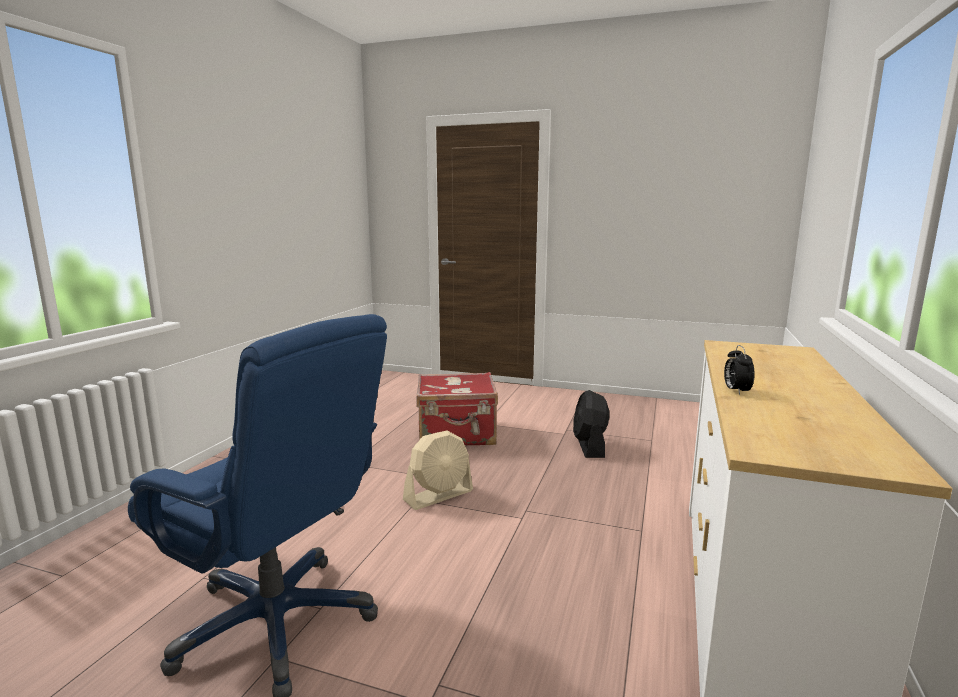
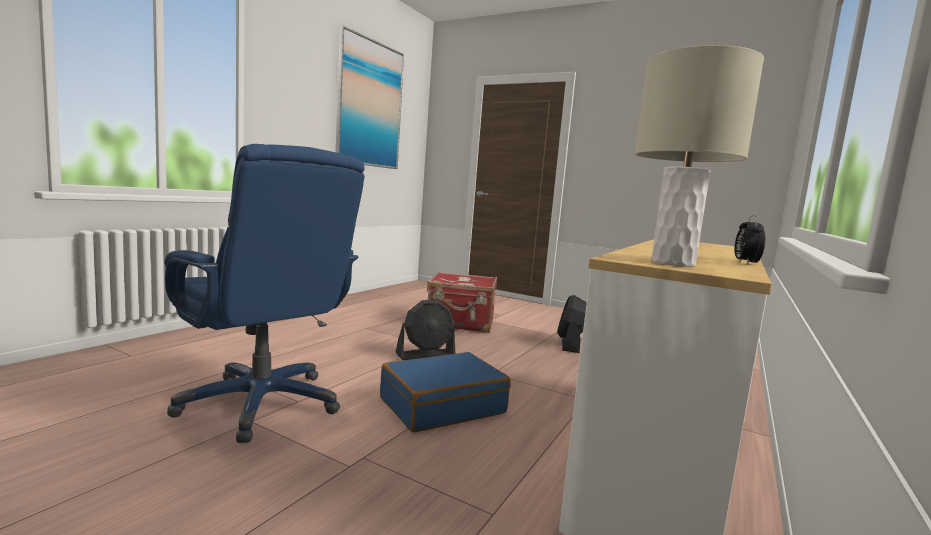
camera: 10 degrees right, 5 degrees down
(299, 166) = (370, 104): none -> picture
(439, 495) = (425, 355): beige fan -> black fan
(492, 576) = (442, 405): none -> blue suitcase
(736, 391) = (645, 248): alarm clock -> alarm clock (745, 263)
(813, 447) = (672, 263): none -> beige table lamp

